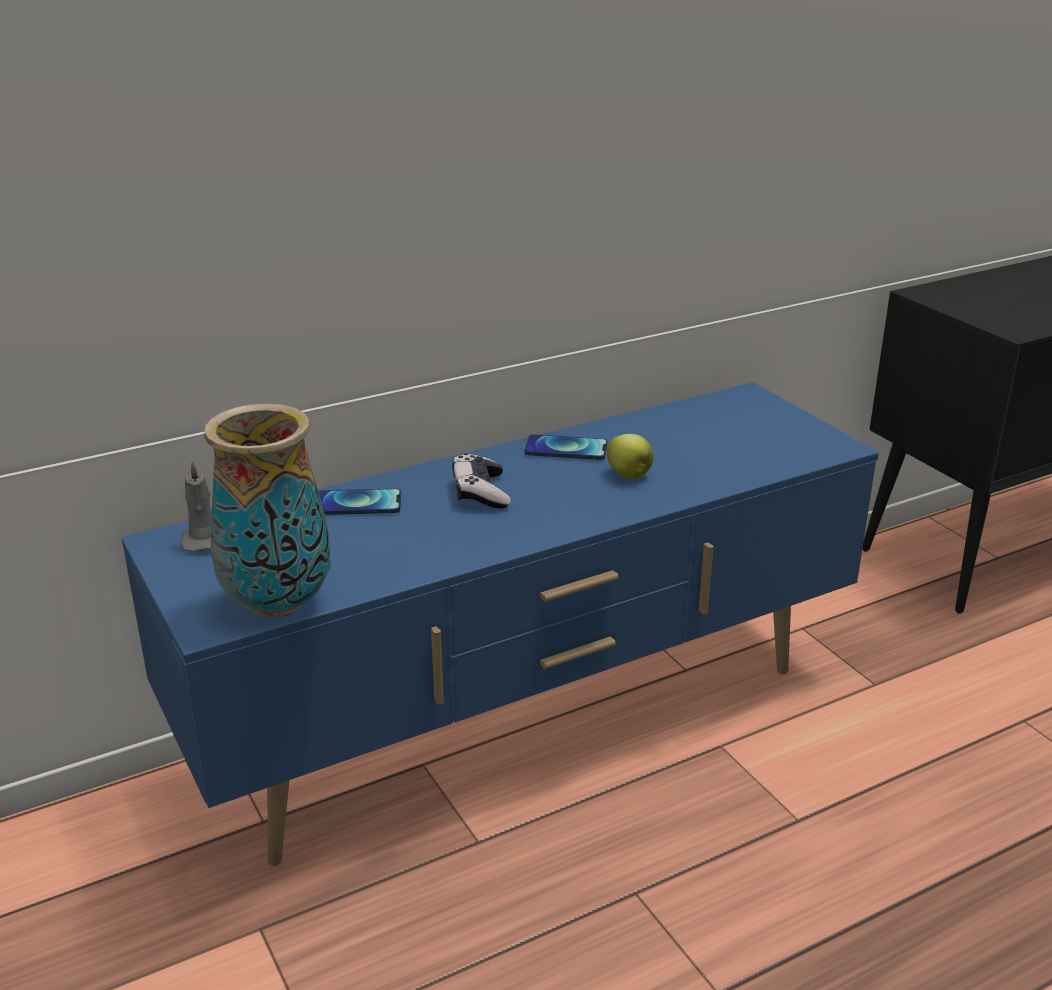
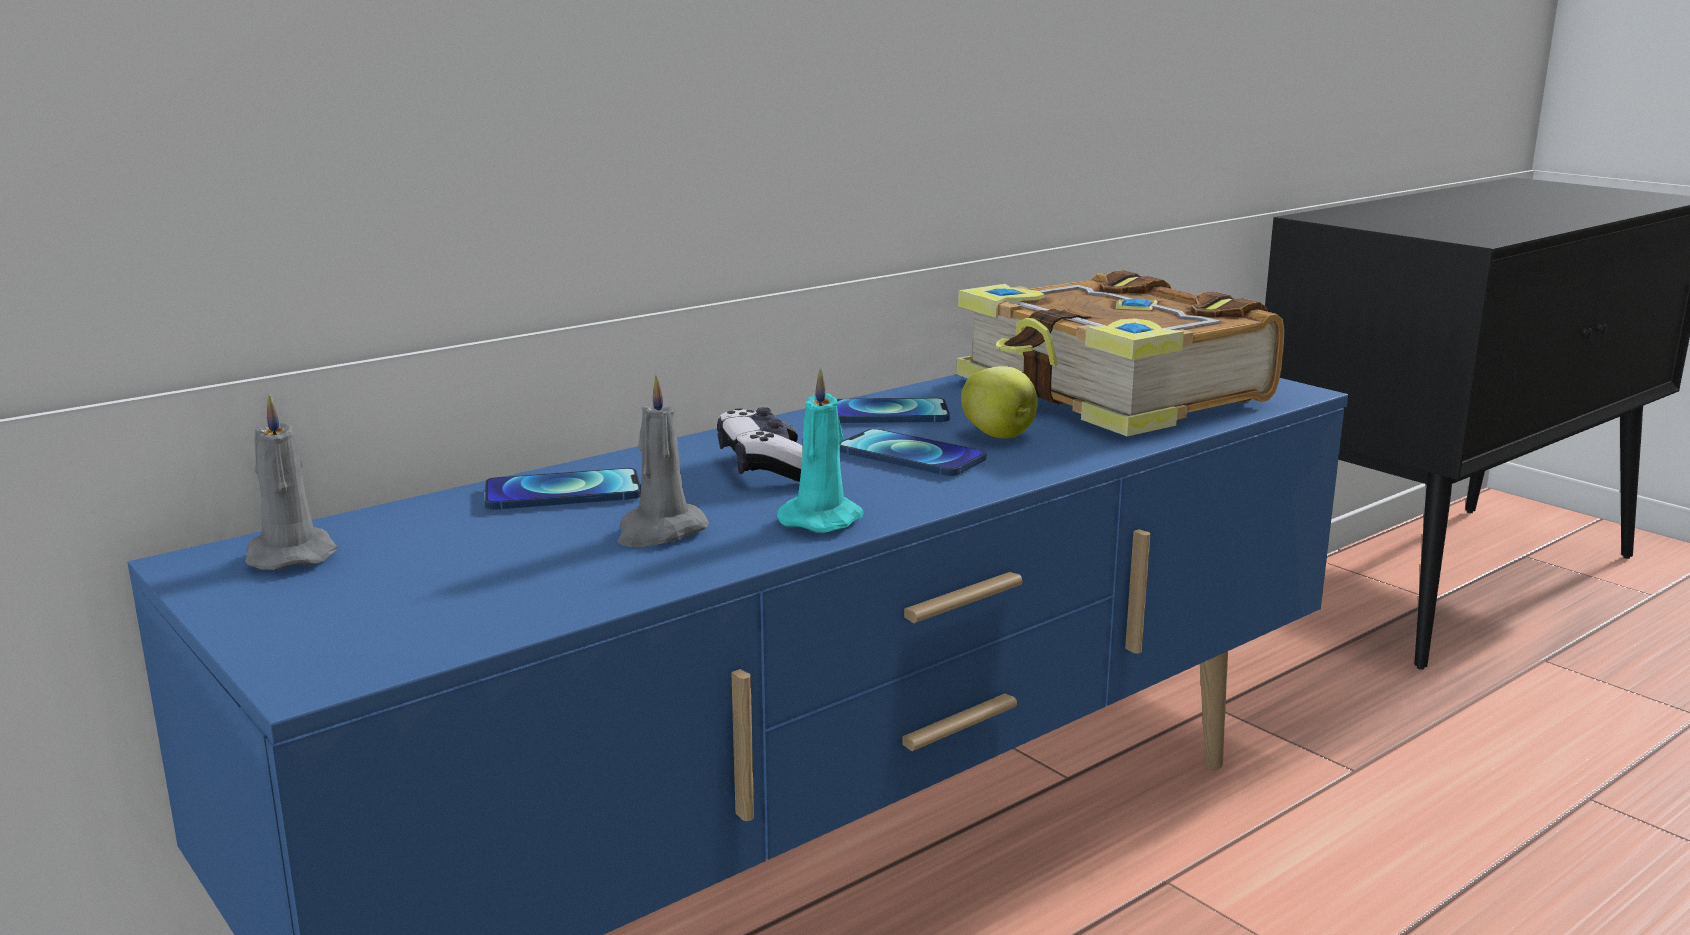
camera: 10 degrees left, 10 degrees down
(278, 604) = (453, 630): vase -> none
(402, 541) = (659, 532): none -> grey candle
(496, 539) = (823, 519): none -> turquoise candle
(568, 489) = (911, 456): none -> phone
(720, 441) = (1112, 394): none -> book

